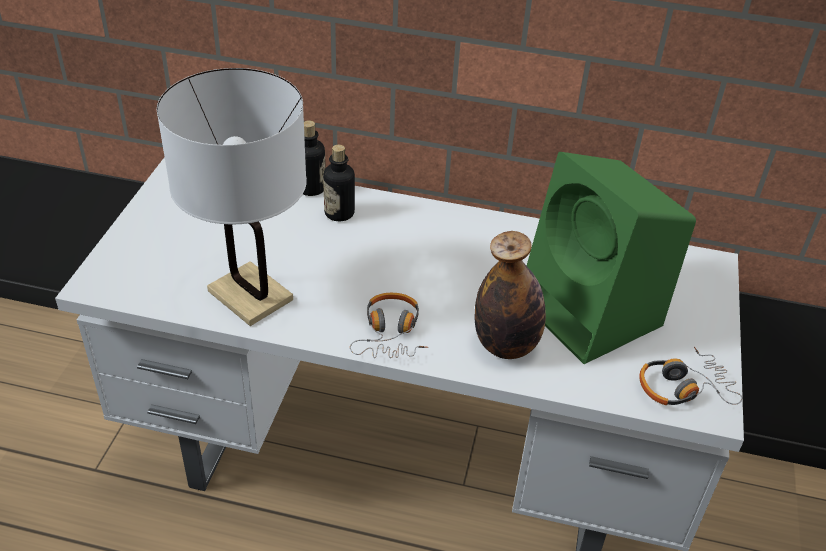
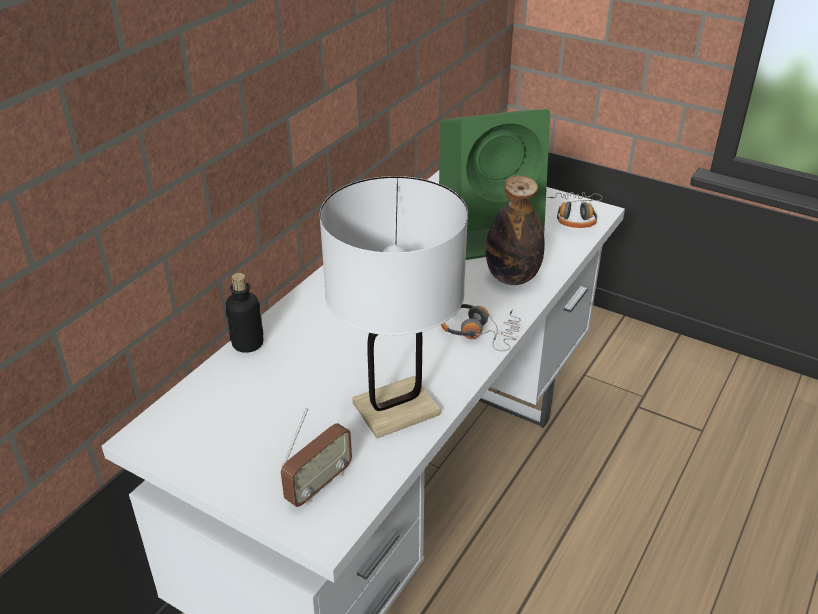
camera: 70 degrees left, 5 degrees down
(144, 269) = (318, 485): none -> radio
(339, 213) = (299, 332): bottle -> none

